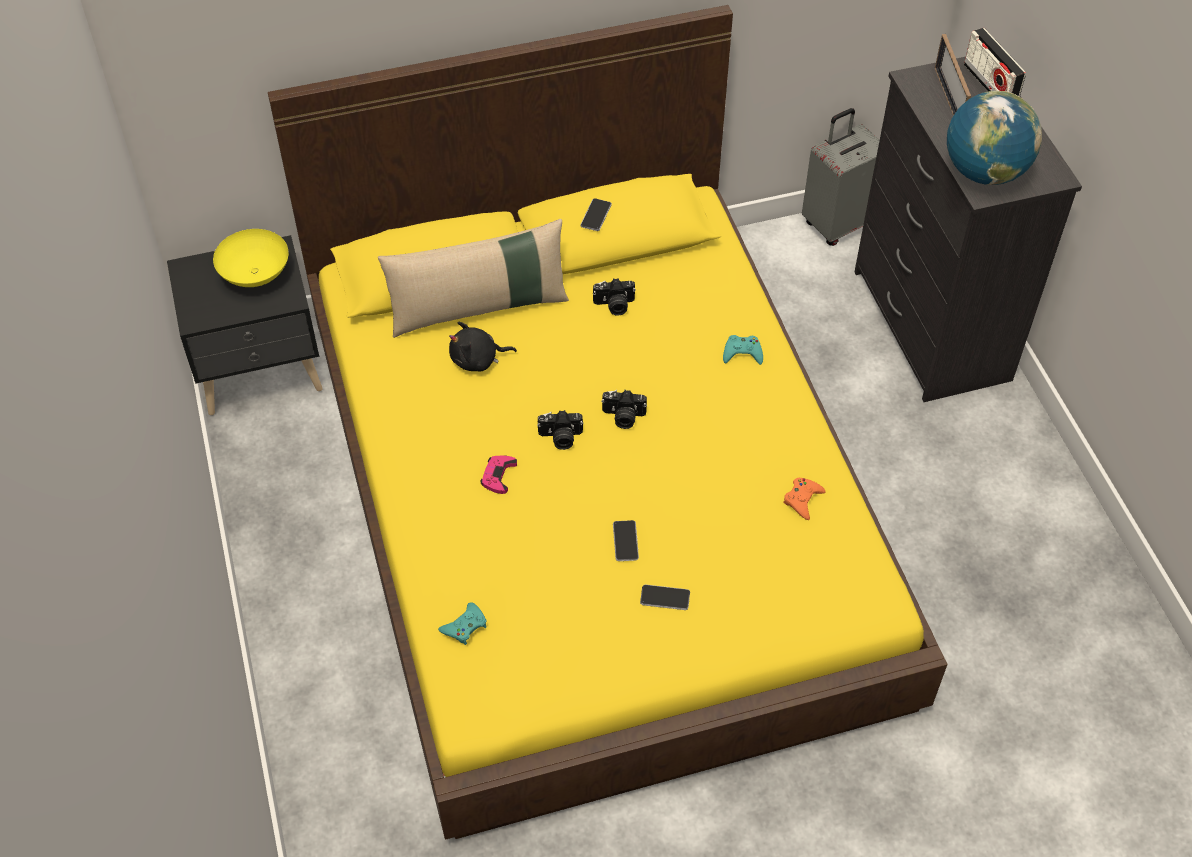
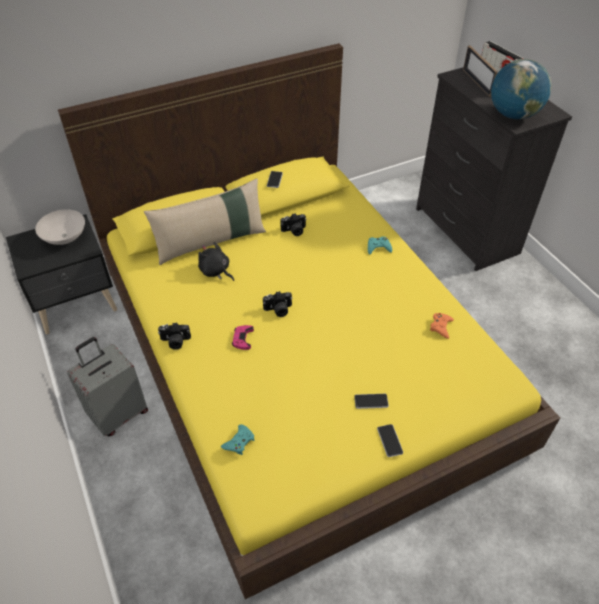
camera: 10 degrees left, 5 degrees down
(254, 274) = (64, 238): yellow bowl -> white bowl
(478, 360) = (216, 271): black plush toy -> black plush toy turned 60 degrees clockwise
(623, 417) = (315, 293): camera -> camera (175, 342)
(625, 541) = (335, 368): phone -> phone (390, 441)
(838, 223) = (399, 186): grey suitcase -> grey suitcase (118, 414)

